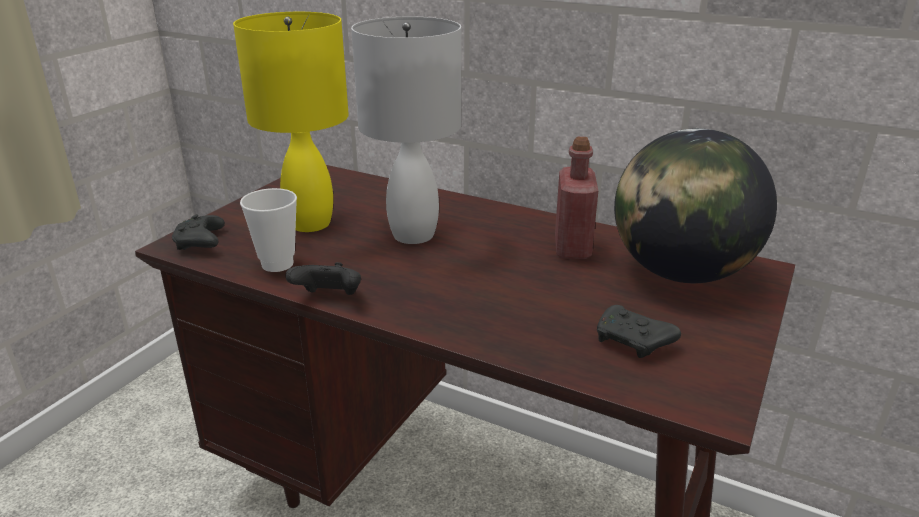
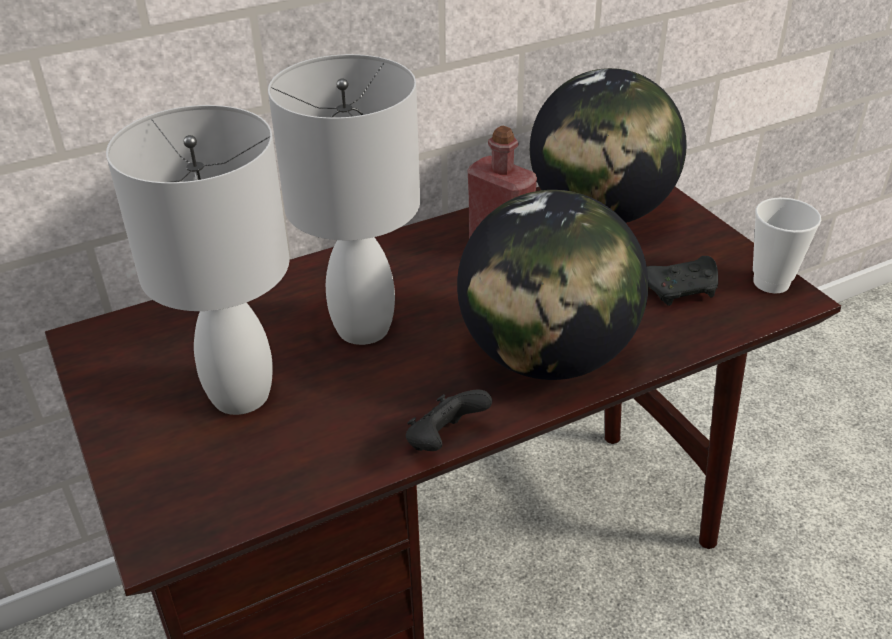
camera: 55 degrees left, 10 degrees up
(201, 243) = (182, 512): black game controller -> none
(277, 264) = (321, 457): cup -> cup (771, 282)
(310, 224) = (242, 396): yellow table lamp -> white table lamp
(462, 307) = (546, 356): none -> globe

